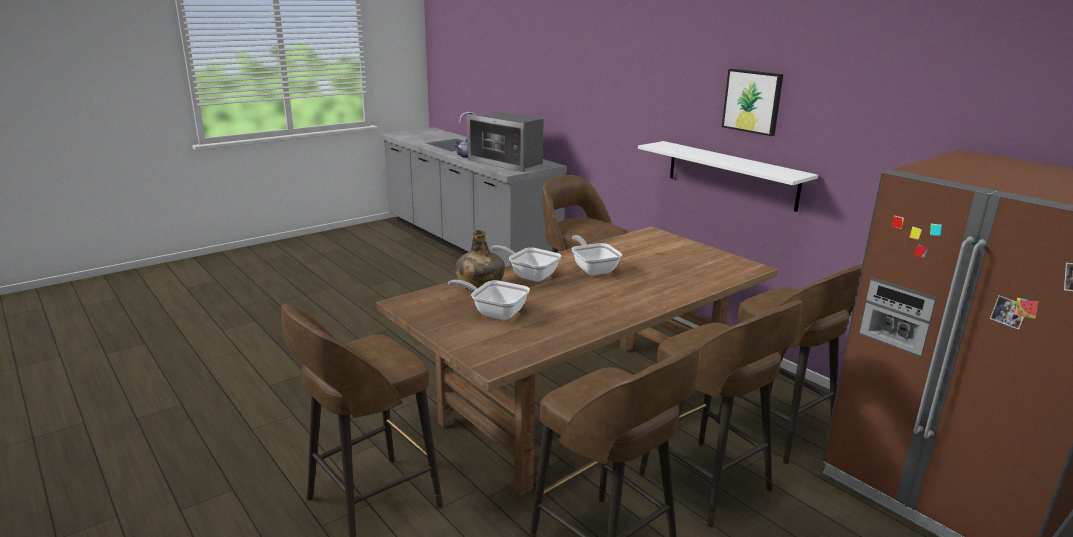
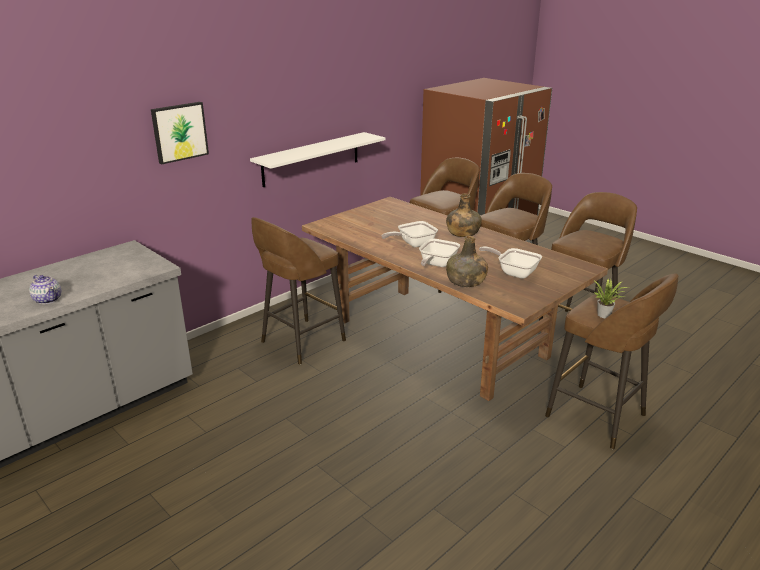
camera: 95 degrees left, 5 degrees up
(354, 348) = (605, 315): none -> potted plant
(495, 312) = (514, 272): frying pan -> frying pan turned 105 degrees clockwise
(507, 162) = (103, 271): microwave -> none
(634, 298) = (462, 233): none -> green bottle
(753, 101) = (317, 97): picture -> picture (179, 132)

